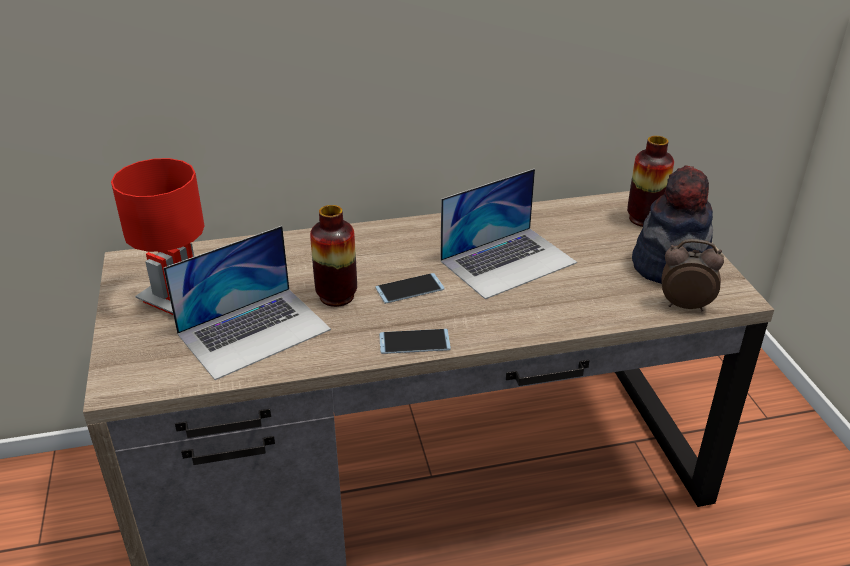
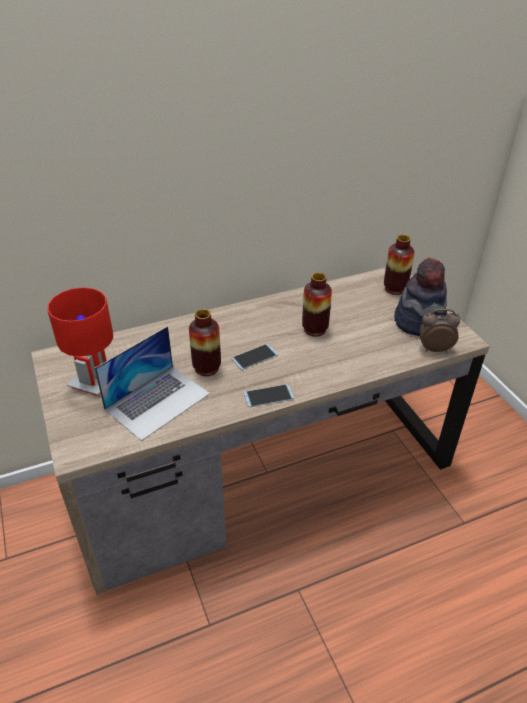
camera: 10 degrees left, 5 degrees up
(508, 261) = (315, 329): laptop -> vase

